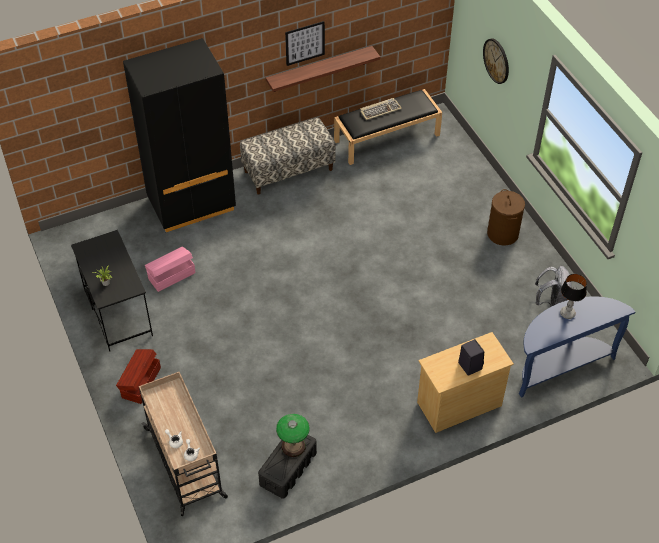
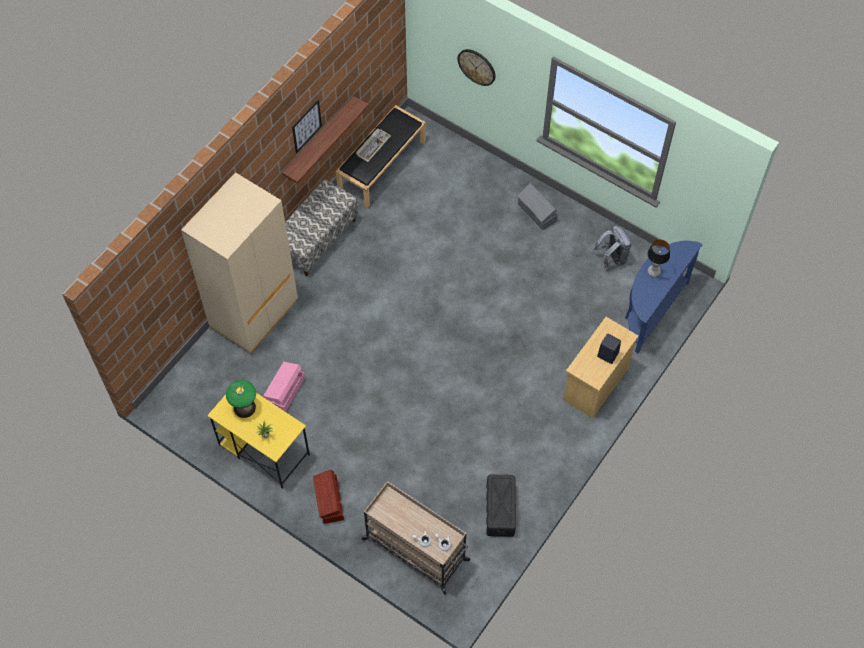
camera: 30 degrees left, 10 degrees up
(117, 312) = (263, 449): black desk -> yellow desk
(191, 204) = (254, 315): black wardrobe -> beige wardrobe
(293, 446) = (501, 491): table lamp -> table lamp (244, 407)
(502, 234) = (536, 213): brown laundry basket -> grey storage box

